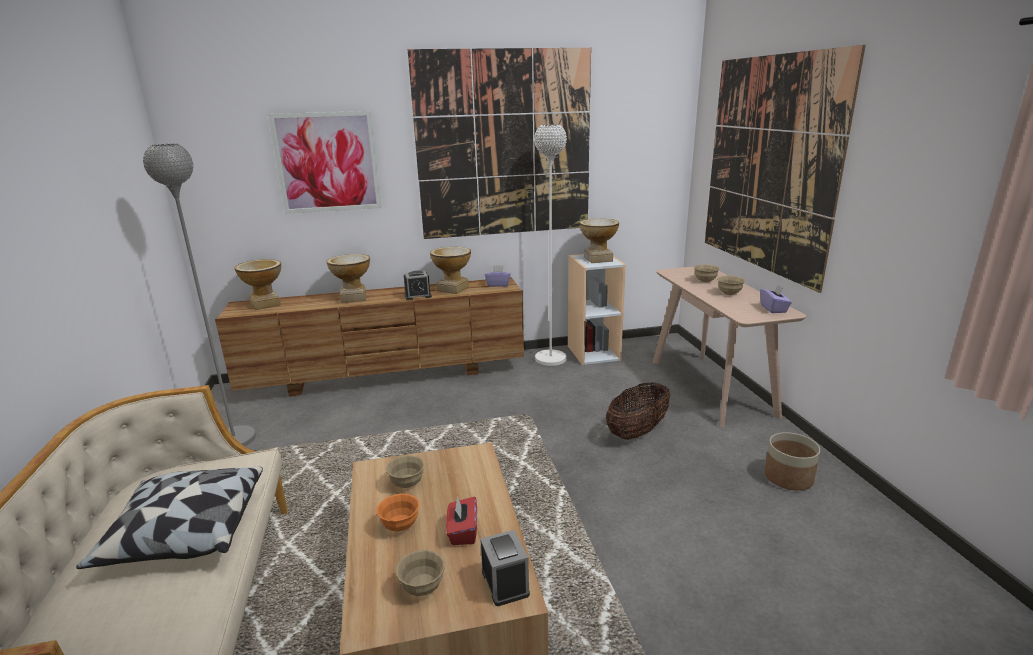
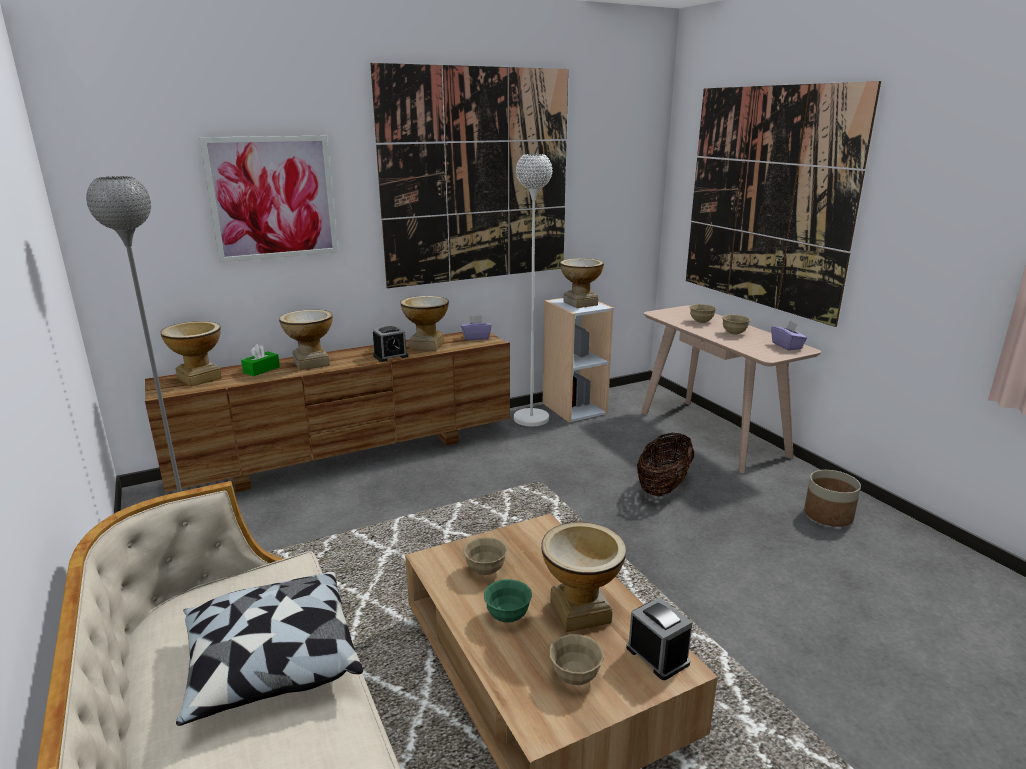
camera: 15 degrees left, 0 degrees up
(313, 300) = (261, 370): none -> green tissue box
(400, 526) = (507, 616): orange bowl -> green bowl
(463, 532) = (580, 612): red tissue box -> vase

